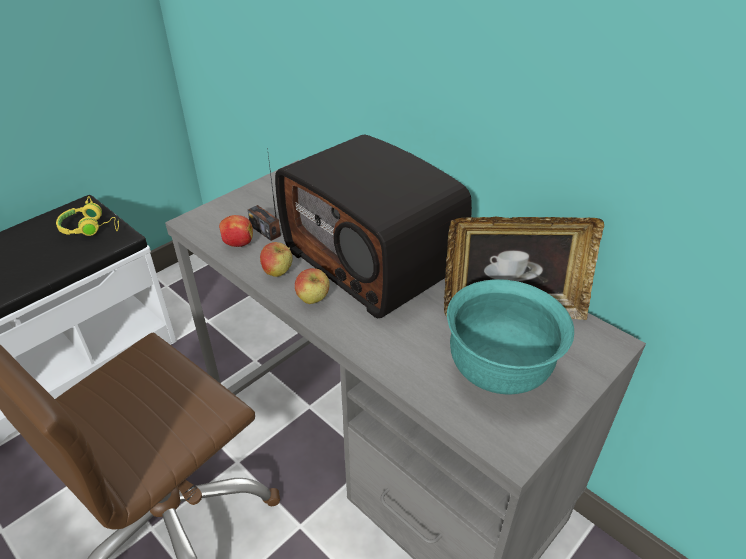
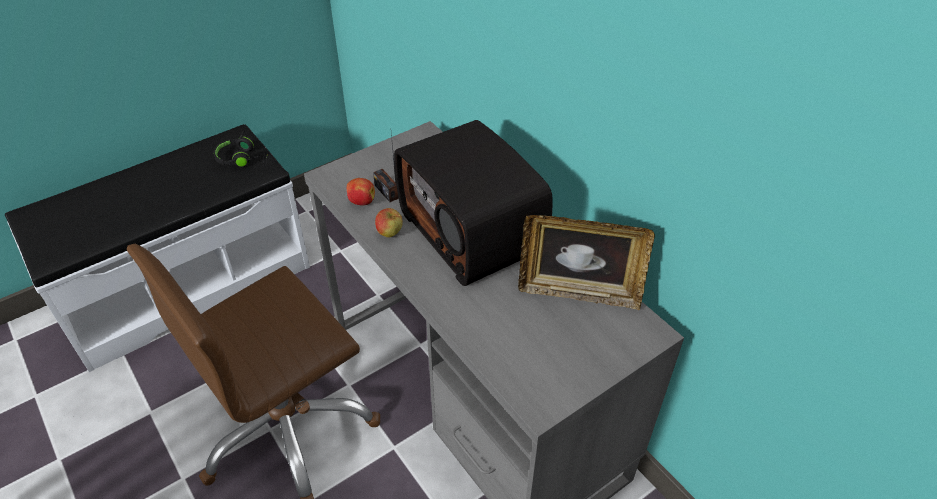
camera: 10 degrees right, 5 degrees up
(91, 228) = (243, 159): yellow headphones -> black headphones
(313, 300) = (414, 262): apple -> none
(498, 372) = (549, 345): turquoise bowl -> none

